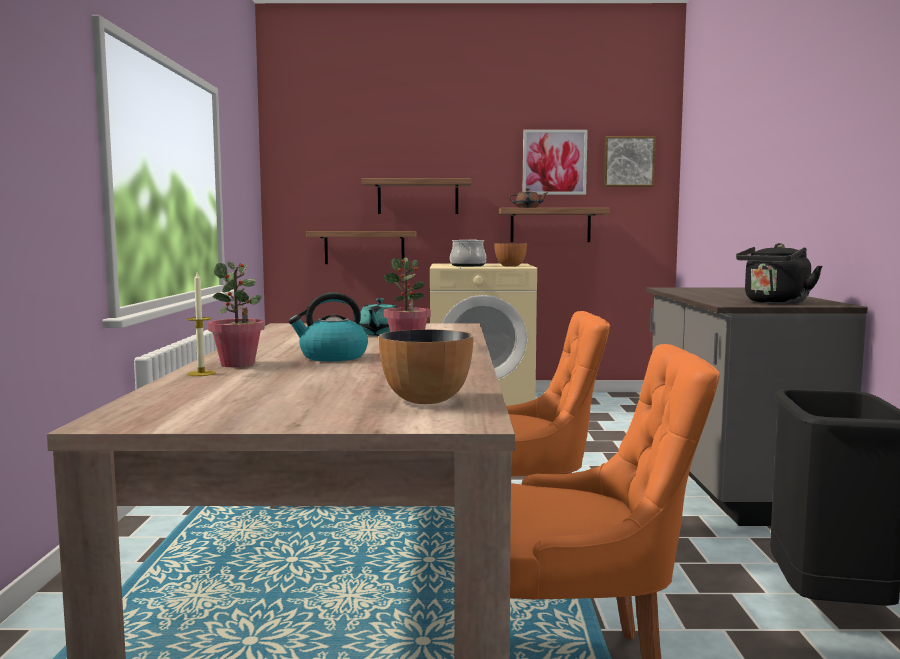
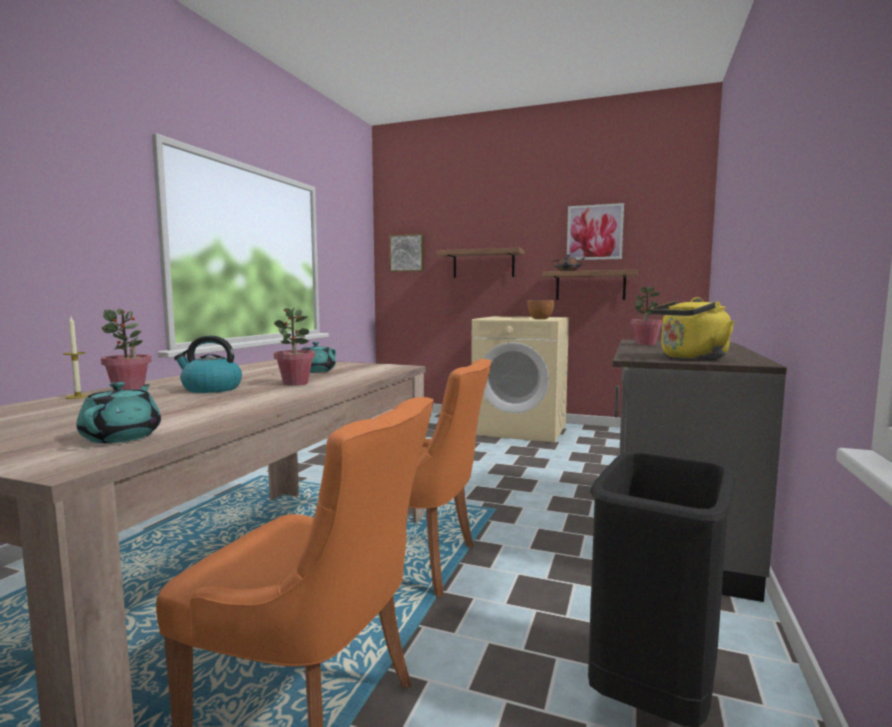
camera: 20 degrees right, 0 degrees up
(364, 247) = (443, 303): shelf -> none
(425, 400) = (123, 437): bowl -> turquoise teapot
(467, 265) = (508, 318): cooking pot -> none
(628, 162) = (662, 229): picture -> picture (407, 253)
(690, 291) = (645, 344): none -> potted plant
(774, 302) = (690, 358): black kettle -> yellow kettle

